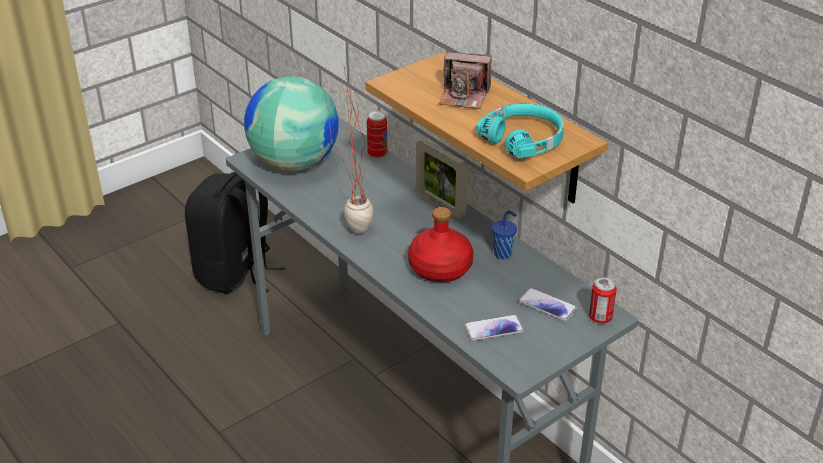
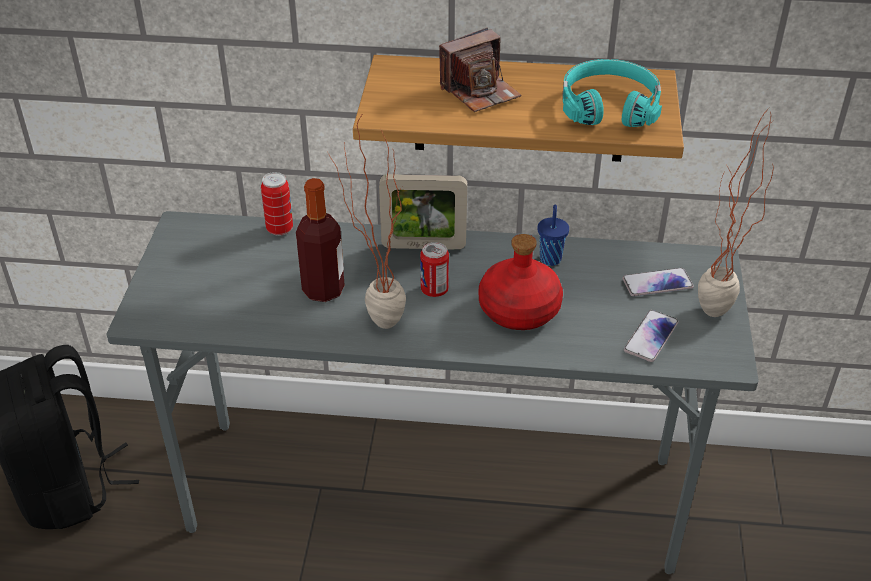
camera: 45 degrees left, 5 degrees up
(294, 162) = (200, 292): globe -> none
(353, 196) = (323, 290): none -> bottle
(548, 345) = (712, 320): none -> potted plant
(600, 318) = (710, 266): can -> can (434, 290)

